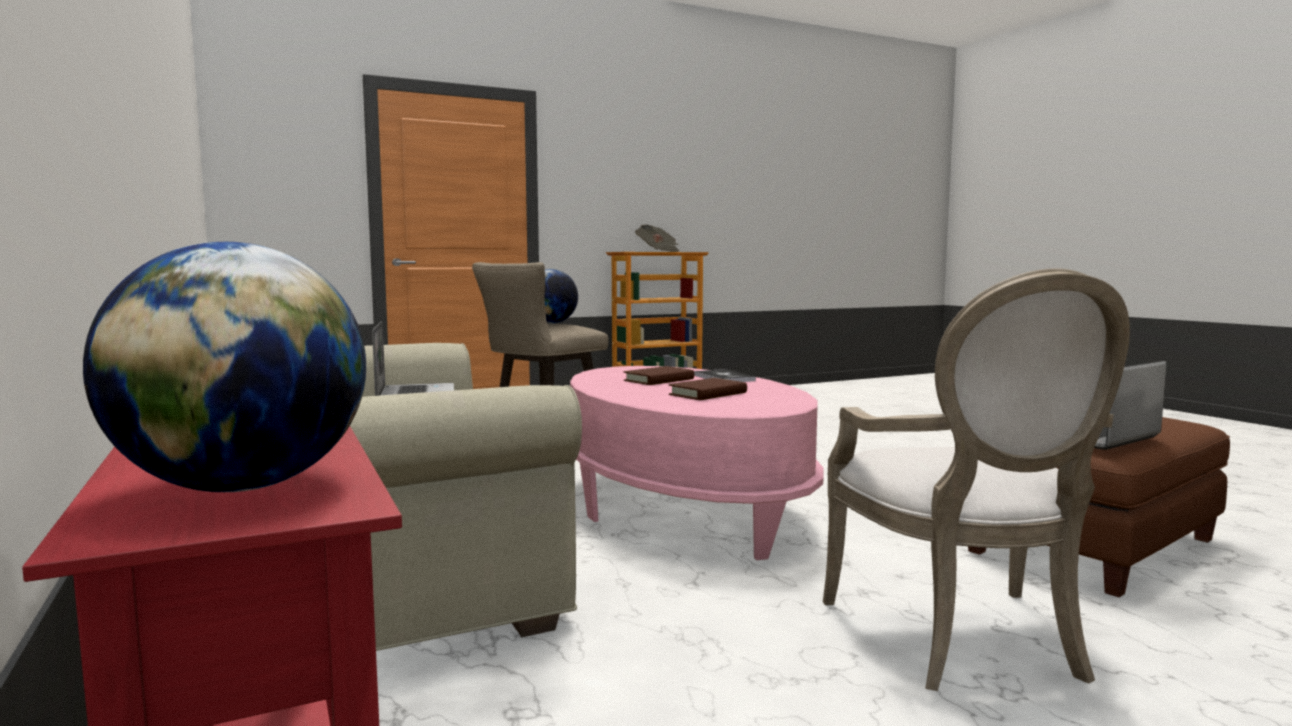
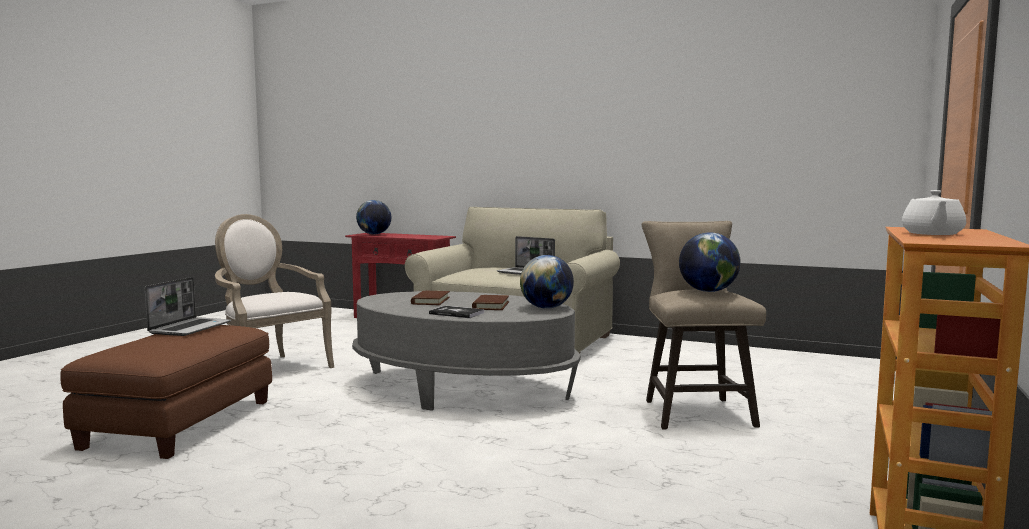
camera: 140 degrees right, 0 degrees up
(615, 371) = (546, 308): none -> globe
(658, 251) = (932, 234): newspaper -> white teapot
(683, 507) = (462, 388): pink coffee table -> grey coffee table

